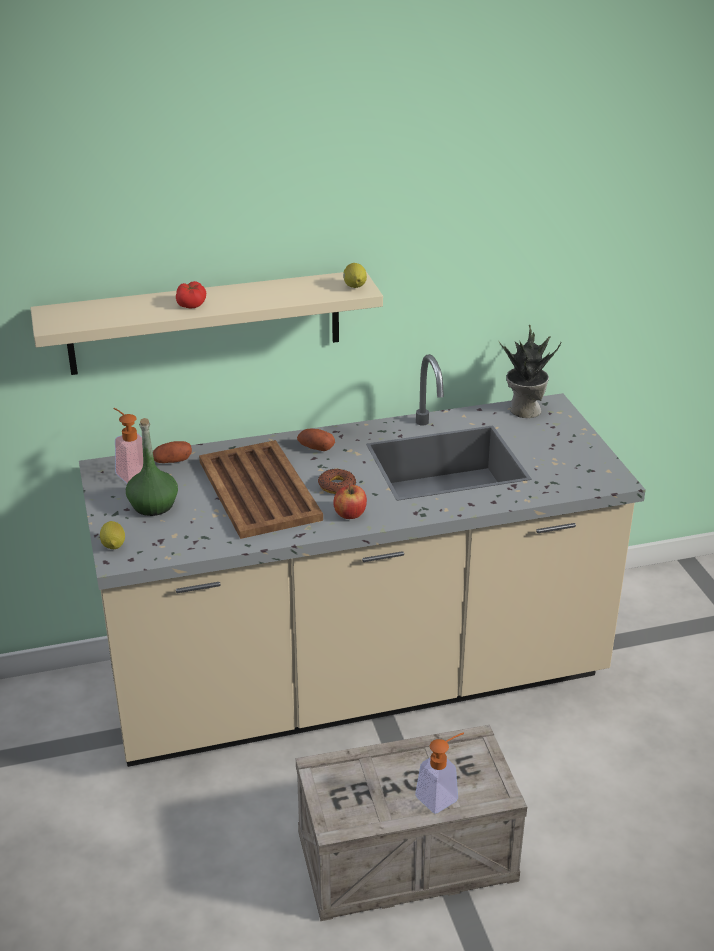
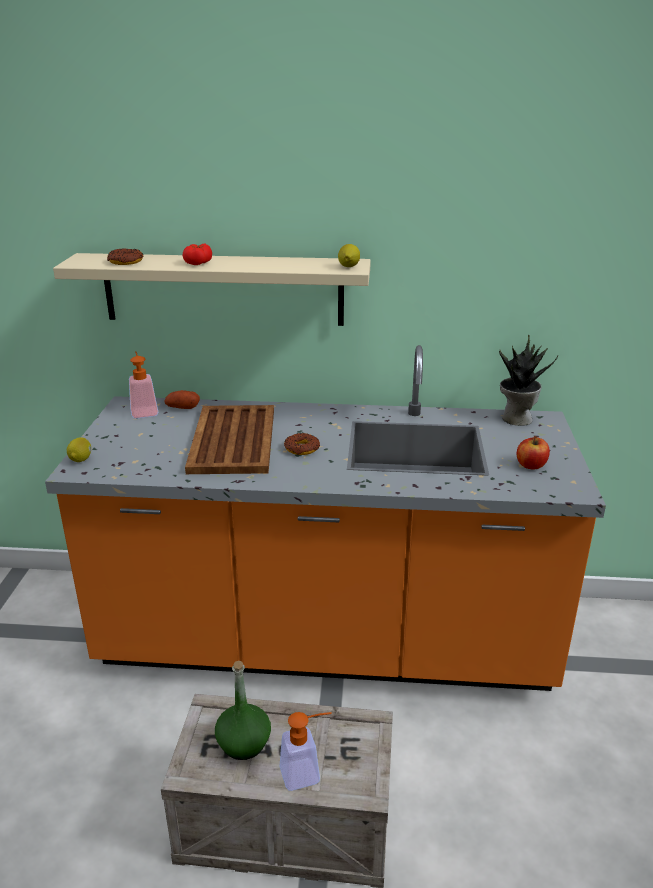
camera: 20 degrees right, 5 degrees down
(108, 313) = (126, 261): none -> donut
(153, 505) = (139, 436): green bottle -> green bottle (244, 743)
(316, 448) = (306, 417): potato -> none
(350, 514) = (296, 473): apple -> apple (531, 465)
(357, 682) = (326, 641): beige counter -> orange counter

